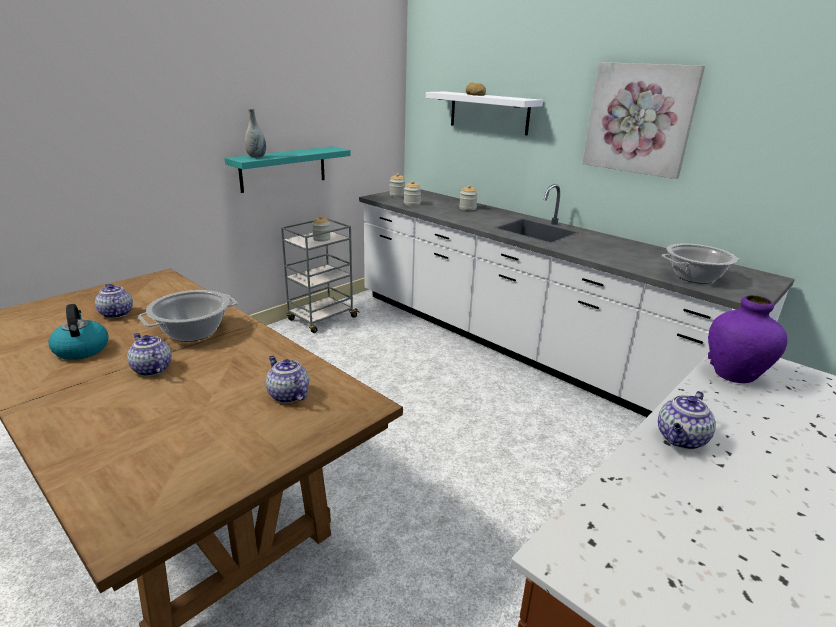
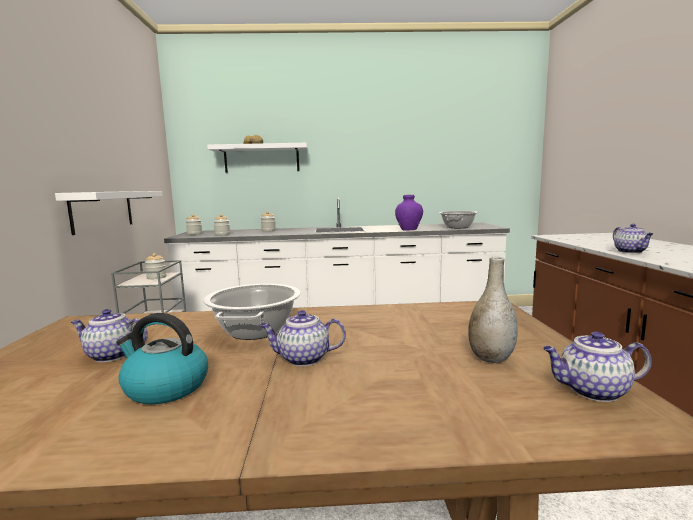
camera: 45 degrees left, 15 degrees down
(256, 157) = (93, 191): grey vase -> grey vase (491, 358)
(283, 168) = (103, 210): turquoise shelf -> white shelf
(287, 395) = (446, 321): teapot -> teapot (592, 391)
(639, 119) = (379, 150): picture -> none
(734, 375) = (571, 239): purple vase -> purple vase (409, 229)

